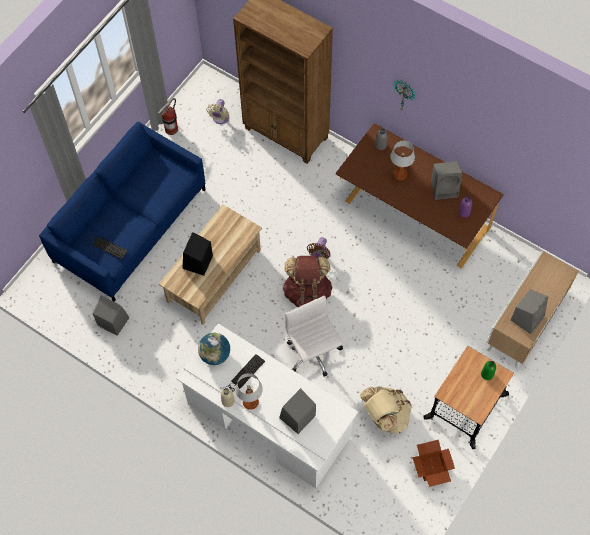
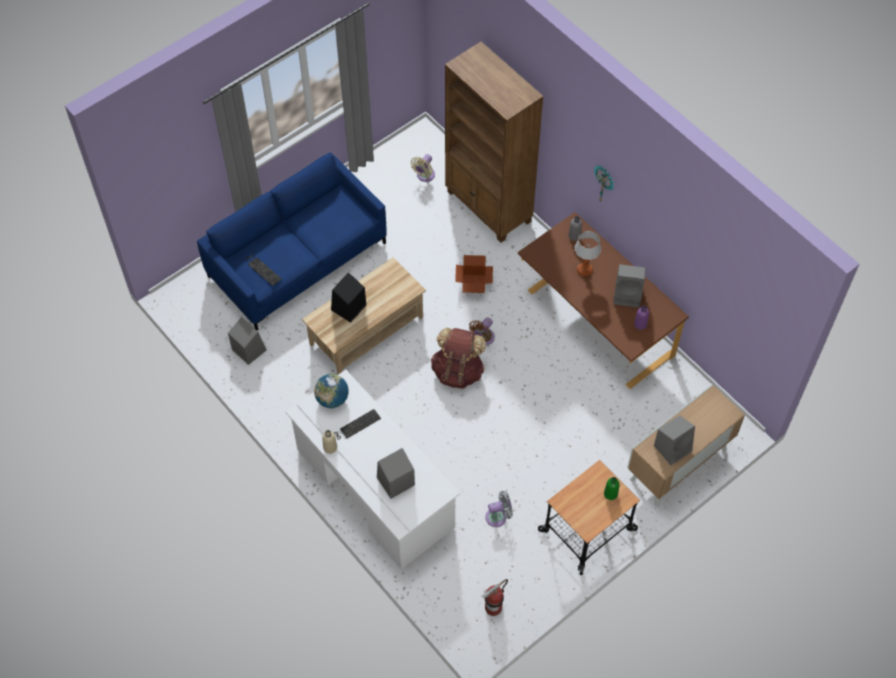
camera: 15 degrees right, 5 degrees down
(171, 129) = (370, 174): fire extinguisher -> fire extinguisher (493, 608)
(250, 402) = (352, 454): table lamp -> none
(313, 354) = (443, 435): white office chair -> none
(385, 416) = (498, 516): beige backpack -> grey fan
(431, 468) = (529, 583): cardboard box -> cardboard box (473, 284)

